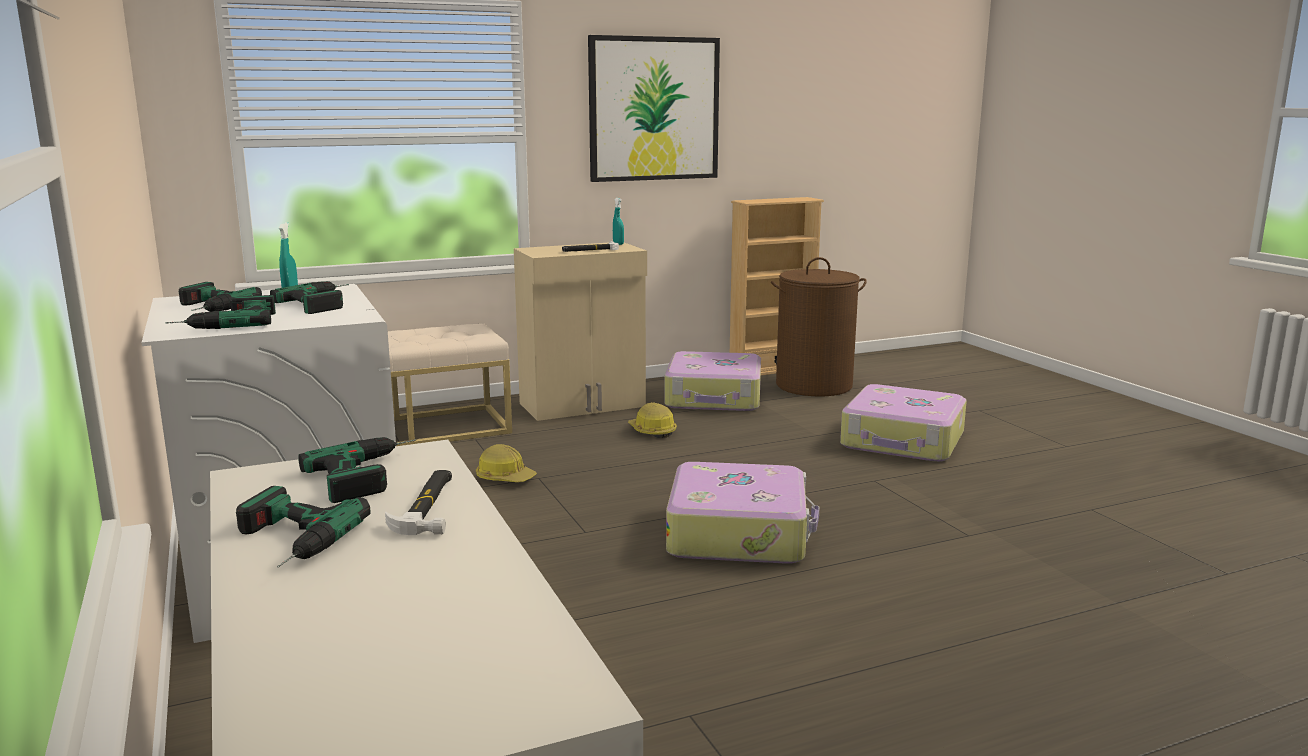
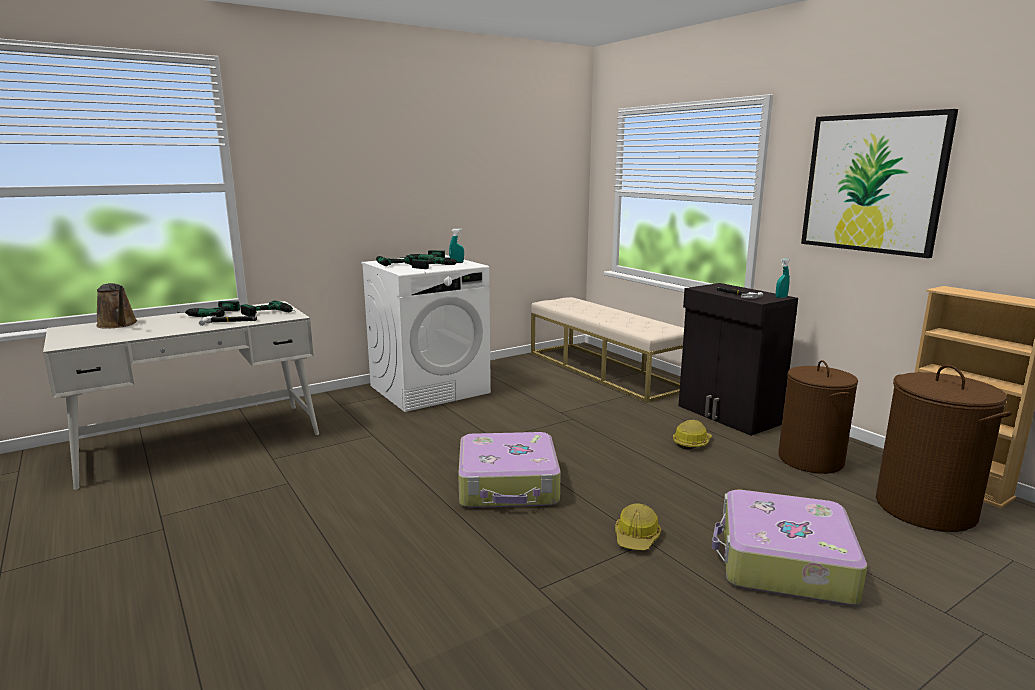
camera: 80 degrees right, 0 degrees up
(315, 662) = (118, 324): none -> brown watering can
(505, 478) = (566, 410): hard hat -> hard hat (637, 537)
(583, 405) = (728, 415): beige cabinet -> black cabinet
(714, 397) = (811, 460): suitcase -> brown laundry basket

